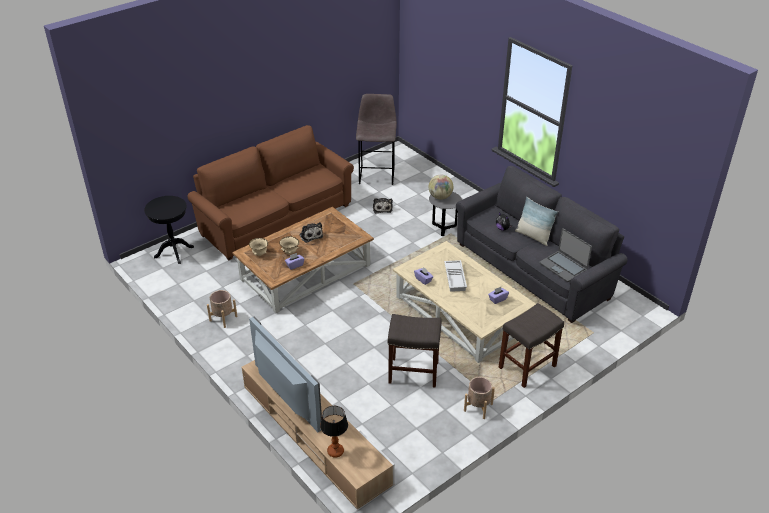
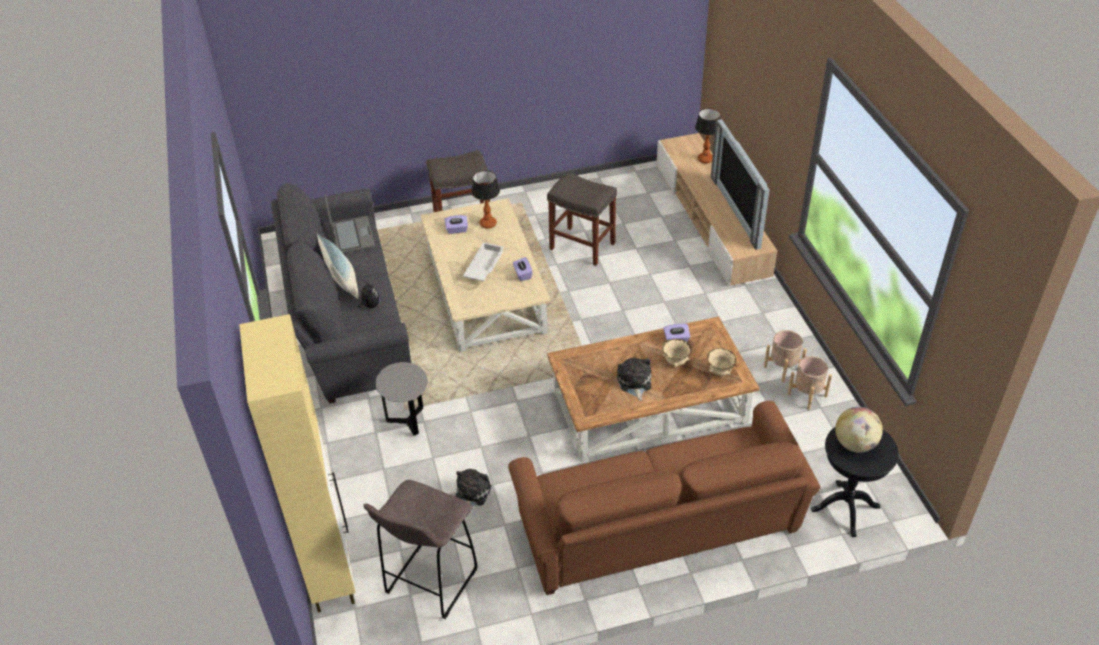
camera: 155 degrees left, 5 degrees up
(426, 168) = (331, 570): none -> beige cabinet
(440, 197) = (406, 387): globe -> globe (855, 444)
(478, 310) = (488, 224): none -> table lamp
(478, 407) = (540, 200): beige planter -> beige planter (807, 395)

